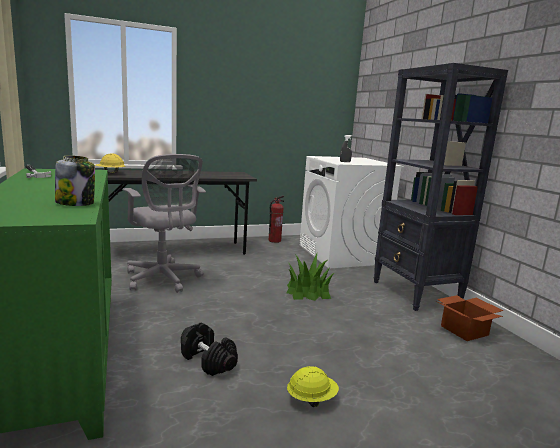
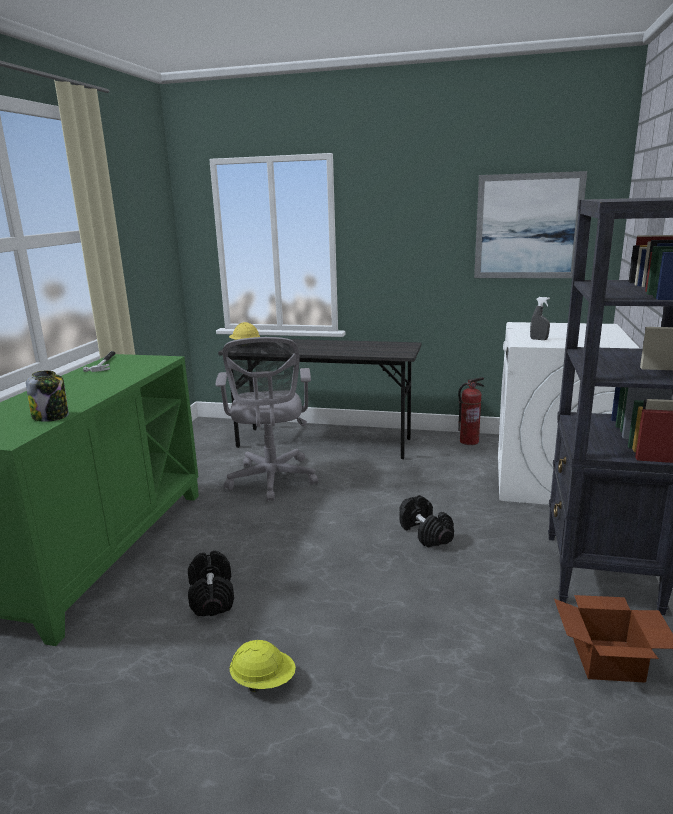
camera: 35 degrees right, 5 degrees up
(306, 97) = (527, 226): none -> picture
(307, 292) = (425, 533): potted plant -> black dumbbell

